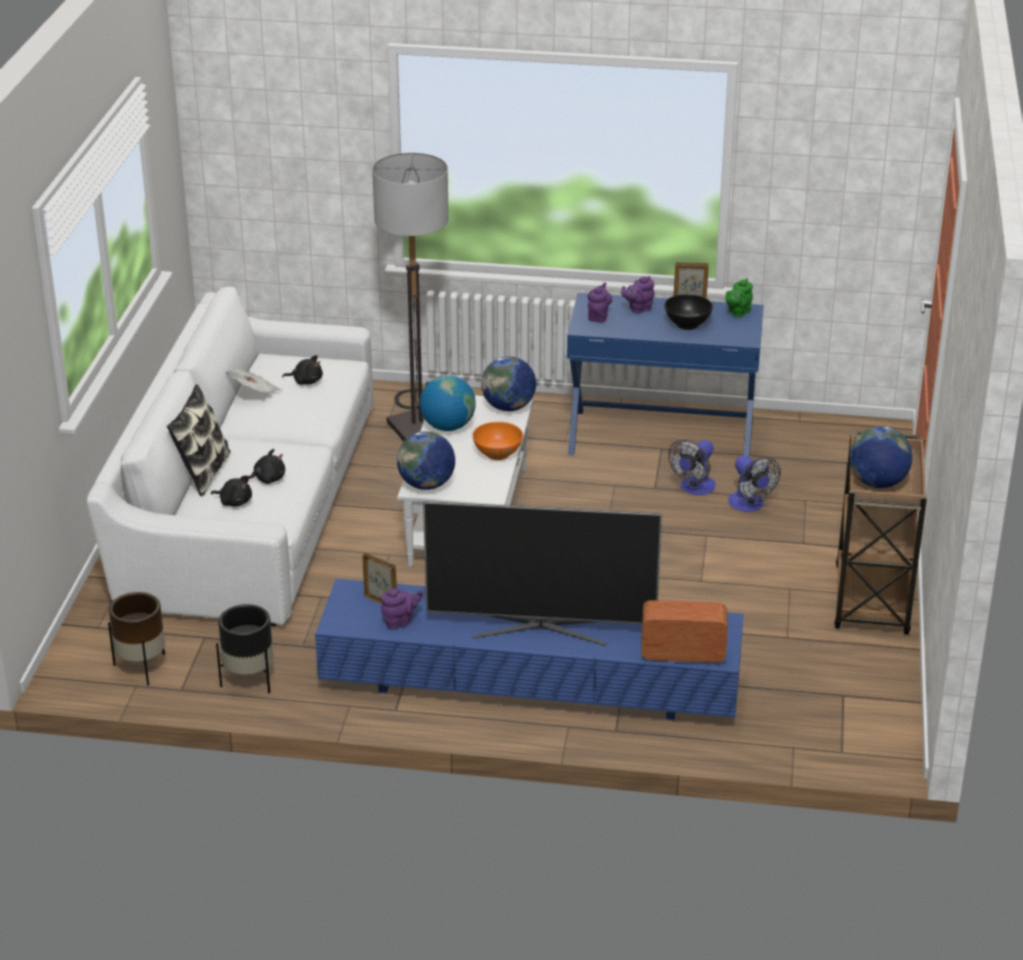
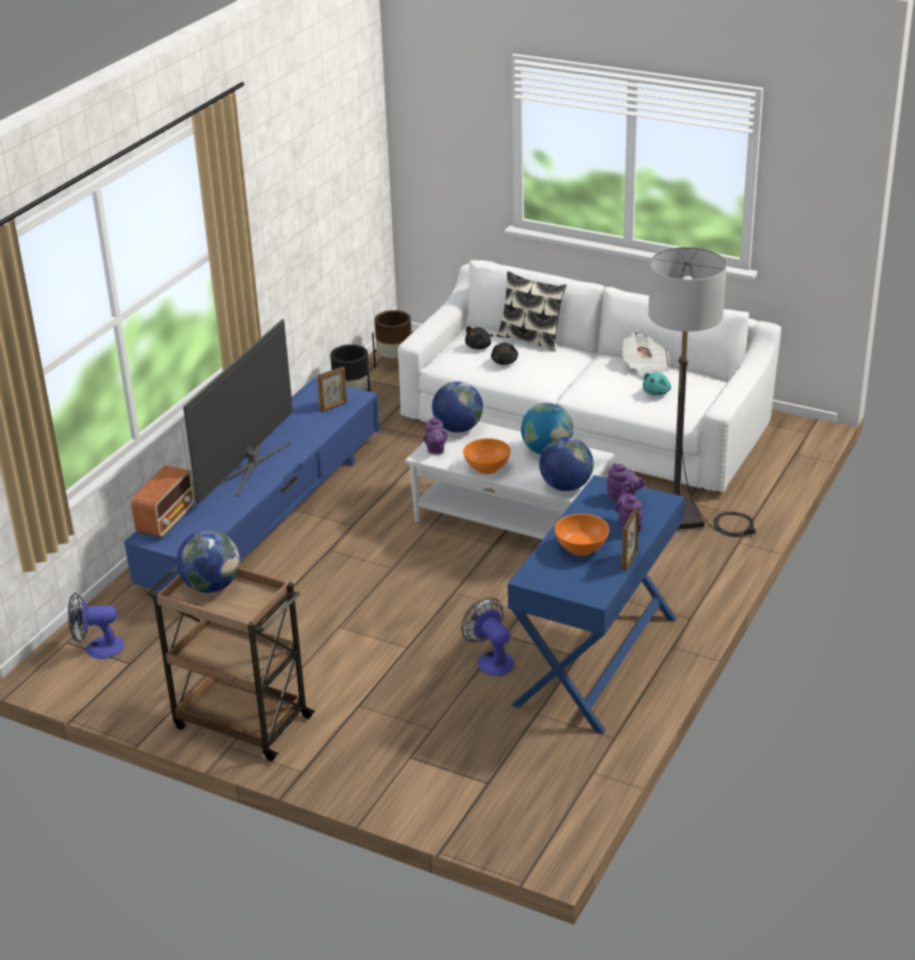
camera: 110 degrees right, 0 degrees up
(306, 381) = (657, 392): black plush toy -> turquoise plush toy
(400, 622) = (303, 411): purple teapot -> purple teapot (435, 450)
(687, 324) = (581, 549): black bowl -> orange bowl
(737, 313) = (592, 587): green teapot -> none
(749, 505) = (443, 688): fan -> fan (97, 648)

